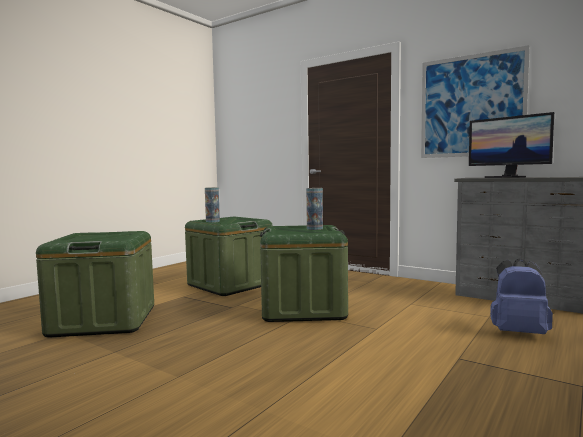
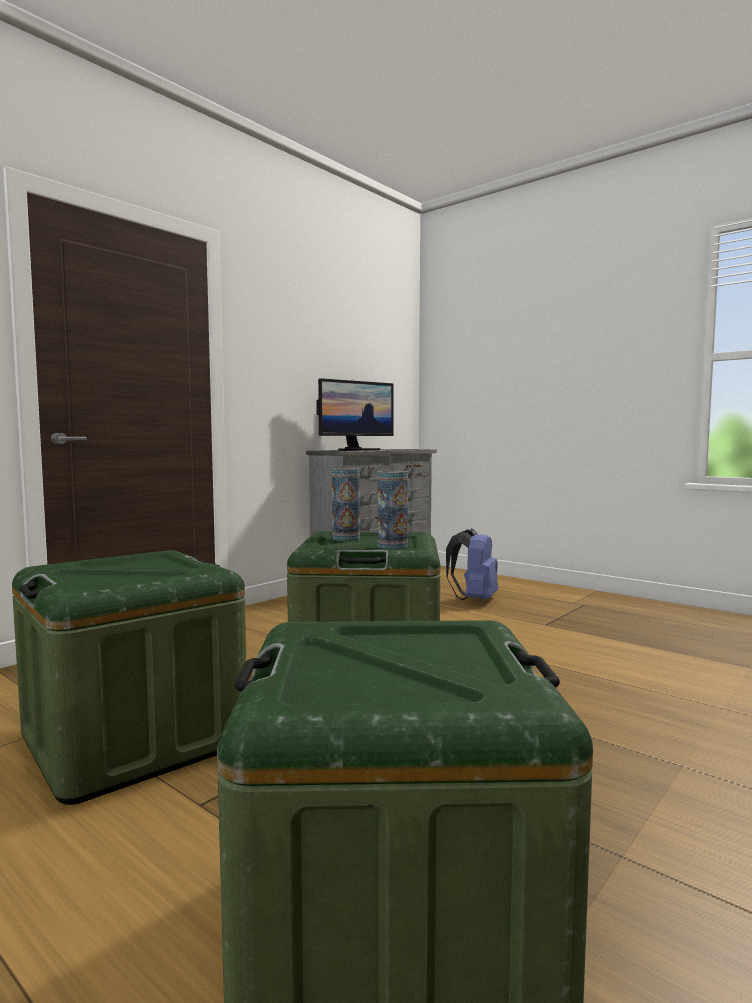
camera: 85 degrees left, 0 degrees up
(212, 221) = (110, 581): vase -> vase (392, 546)
(471, 106) = (303, 358): picture -> none

